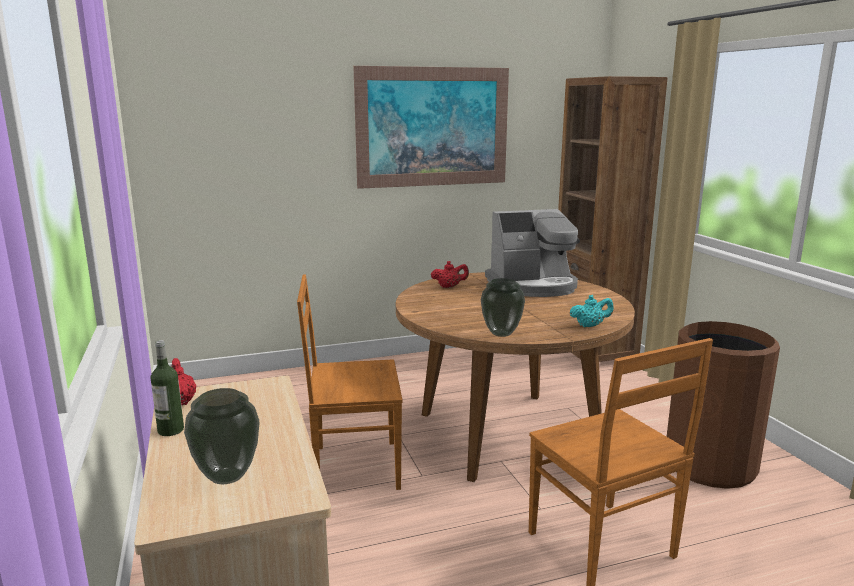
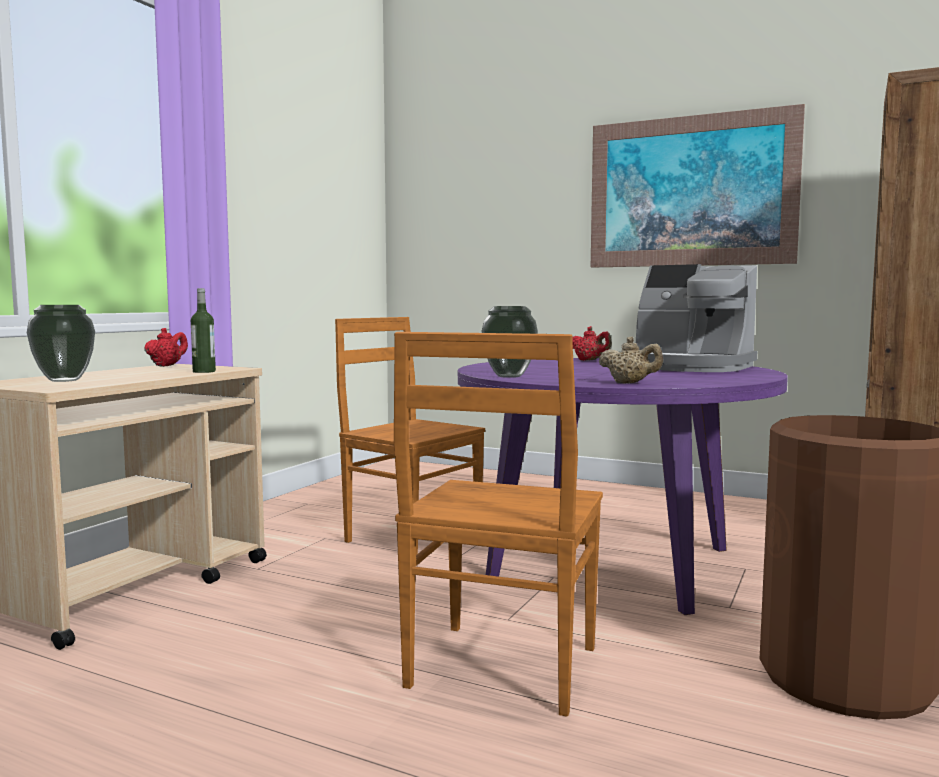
camera: 45 degrees right, 10 degrees down
(170, 430) = (118, 370): bottle -> bottle (204, 371)
(507, 433) = (612, 563): brown dining table -> purple dining table
(590, 326) = (630, 383): turquoise teapot -> beige teapot

